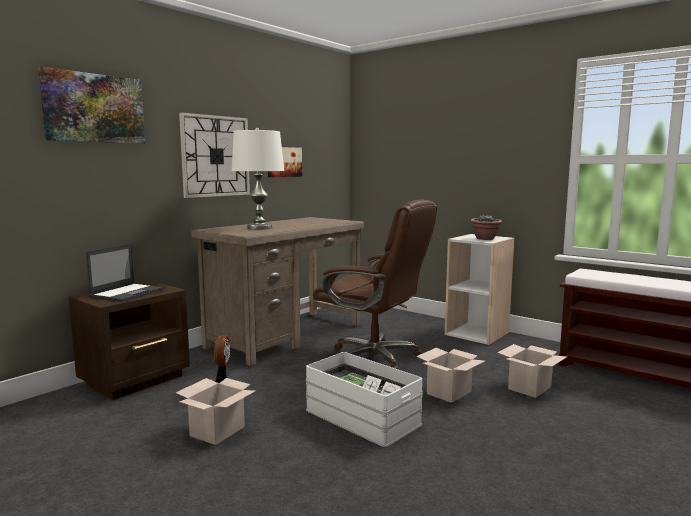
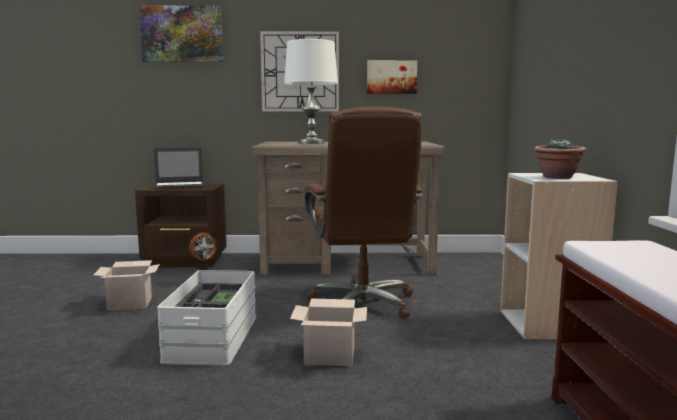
camera: 50 degrees right, 0 degrees up
(529, 387) = (426, 395): cardboard box -> none

